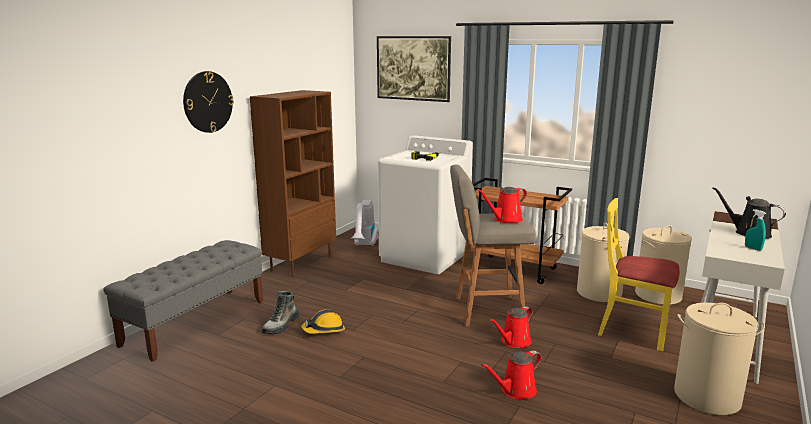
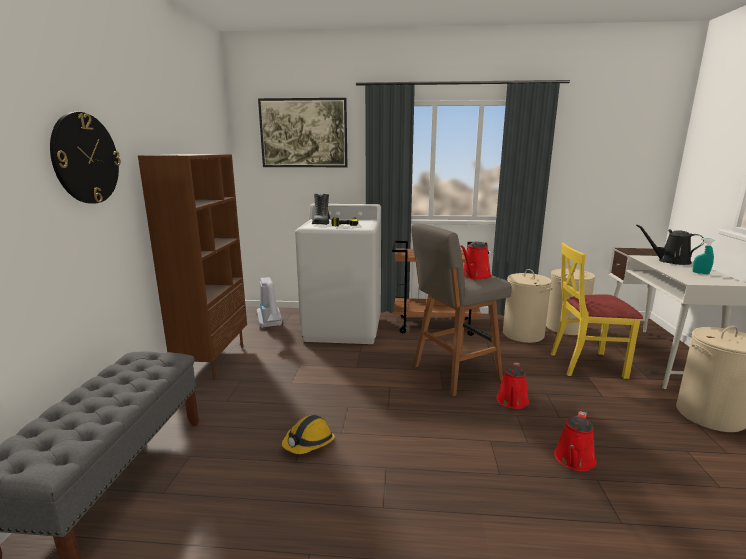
camera: 25 degrees left, 0 degrees up
(281, 325) = (248, 451): boot -> boot (321, 222)

